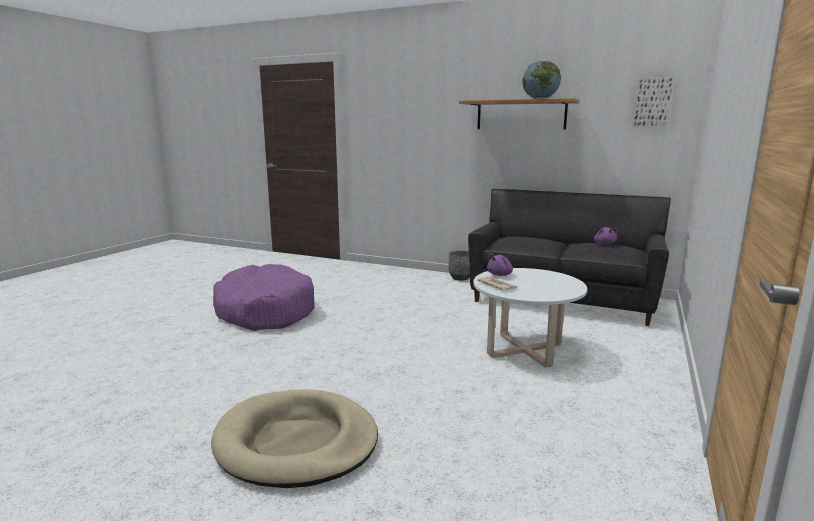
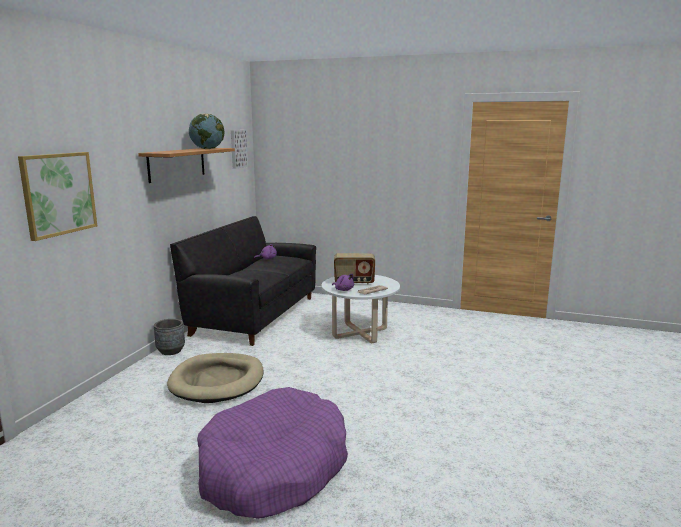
camera: 95 degrees left, 0 degrees up
(296, 442) = (526, 399): beige dog bed -> beige dog bed (217, 381)
(391, 126) = (58, 194): none -> picture
(537, 280) = (354, 282): none -> radio

